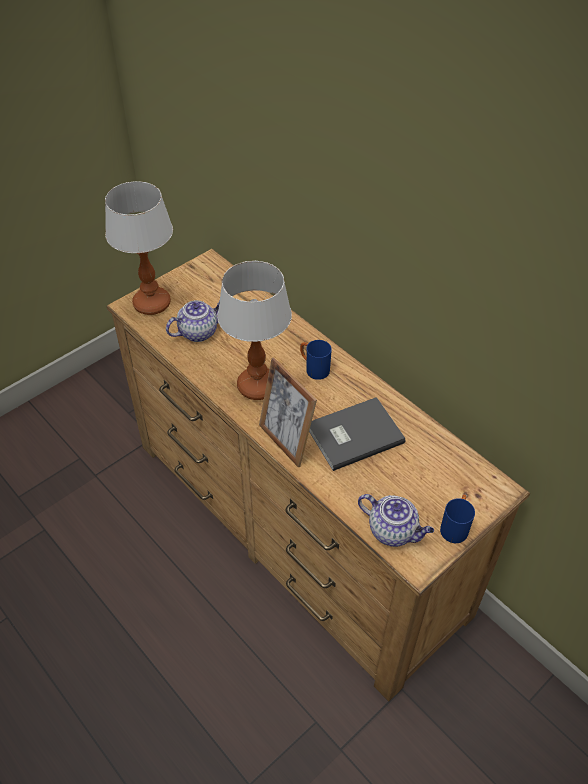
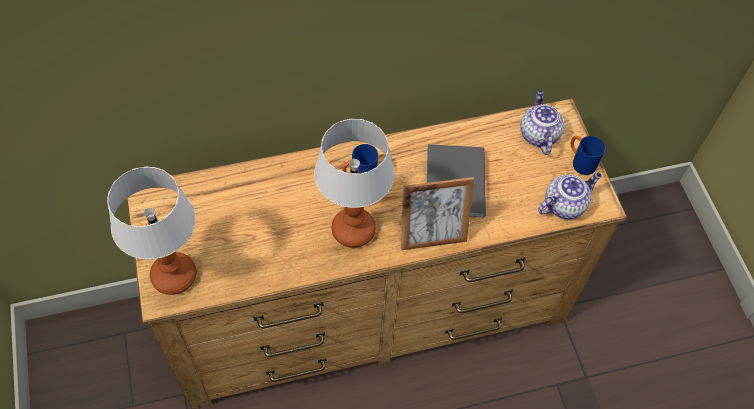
camera: 65 degrees left, 10 degrees up
(199, 332) = (247, 249): teapot -> teapot (538, 134)

